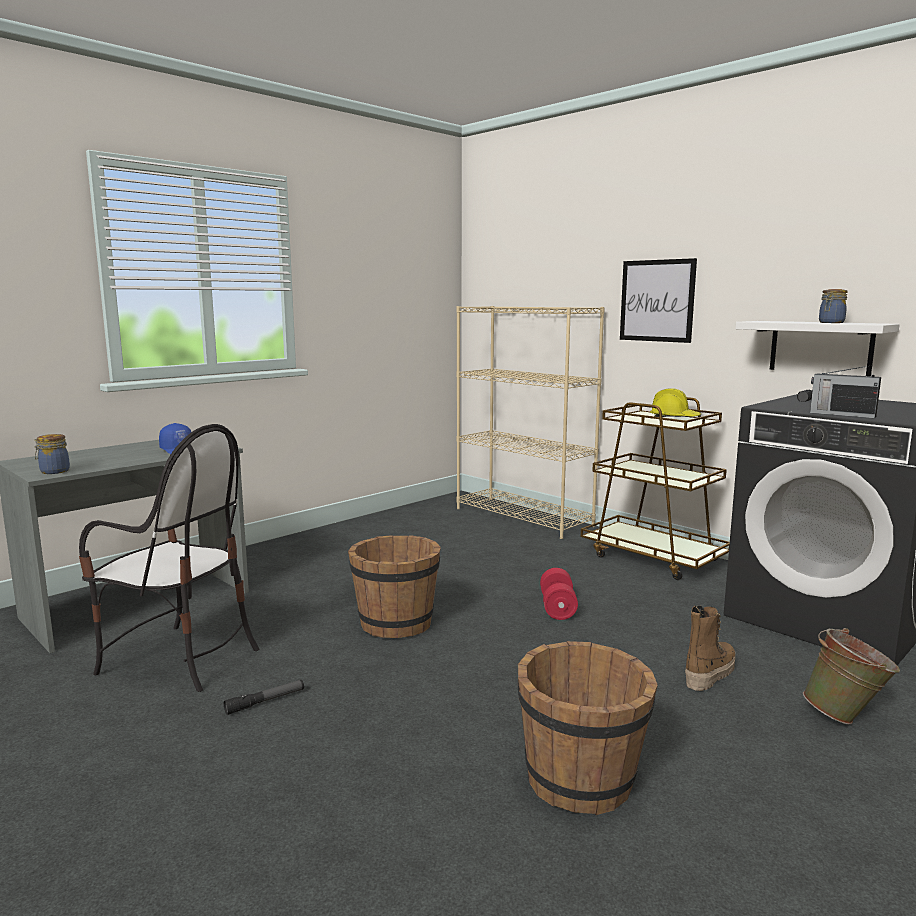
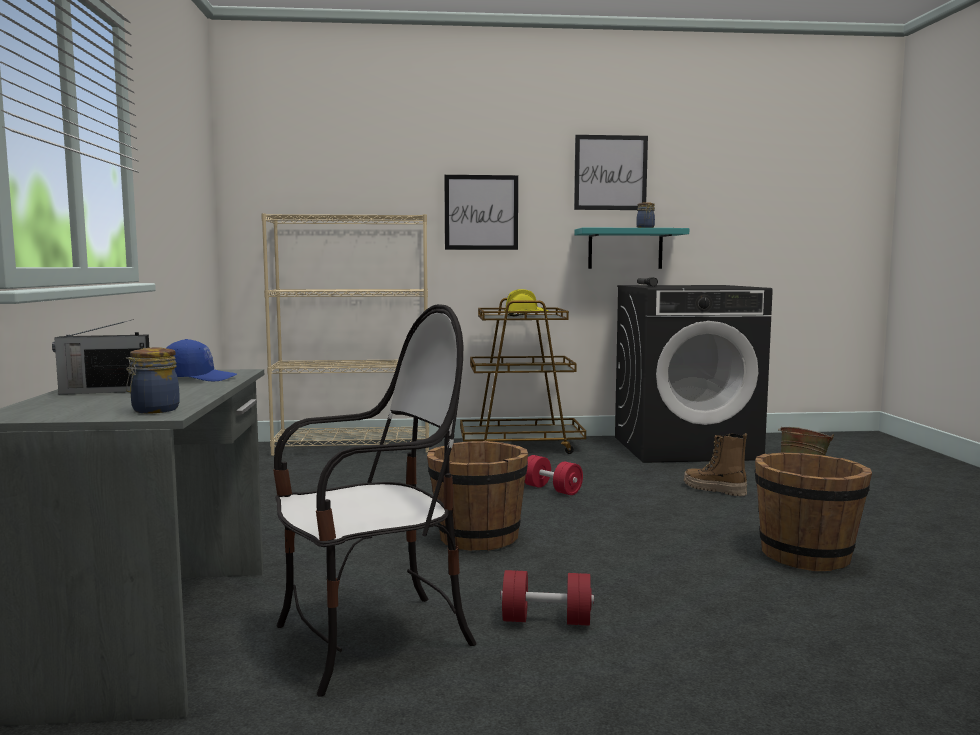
camera: 50 degrees left, 5 degrees down
(265, 702) = (546, 620): flashlight -> red dumbbell
(709, 674) = (714, 490): boot -> boot turned 45 degrees counterclockwise
(808, 249) = (610, 173): none -> picture
(820, 347) = (625, 249): white shelf -> turquoise shelf
(841, 414) = (711, 287): radio -> radio (104, 391)

